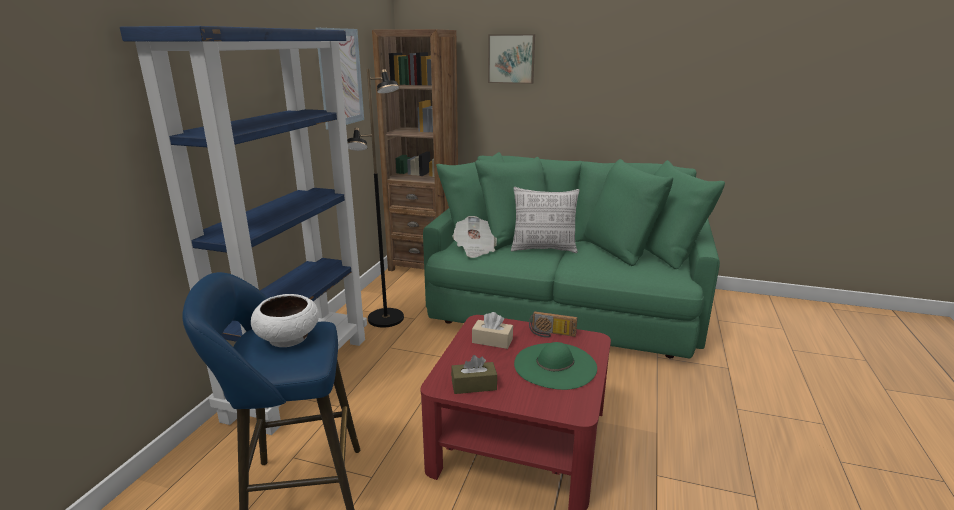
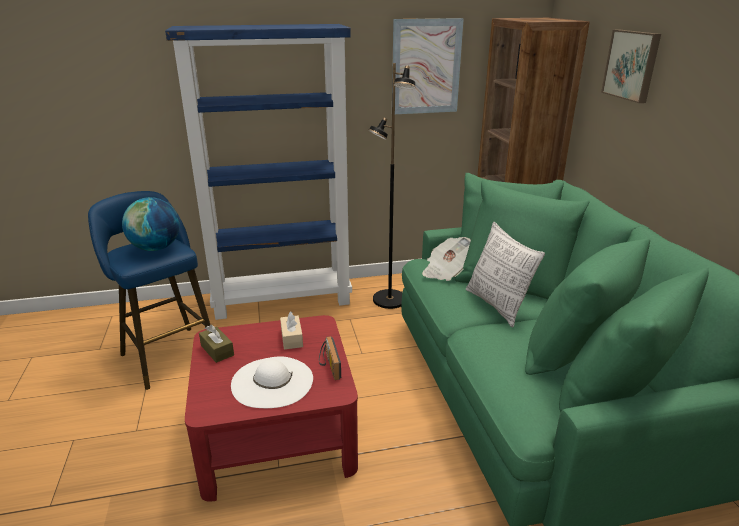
camera: 60 degrees right, 5 degrees up
(289, 338) = (156, 248): white bowl -> globe
(555, 365) = (272, 382): green hat -> white hat

